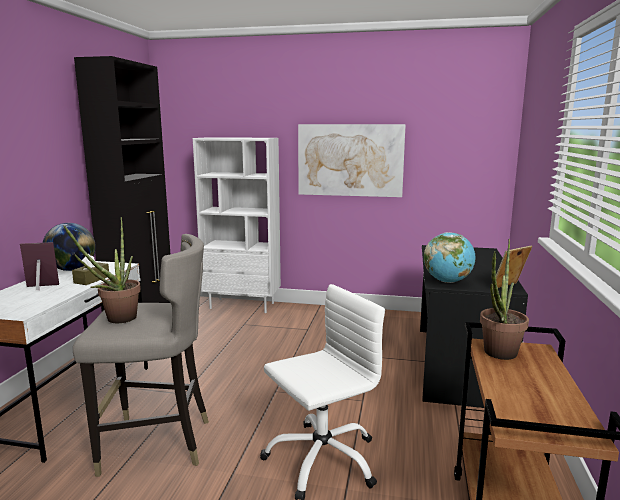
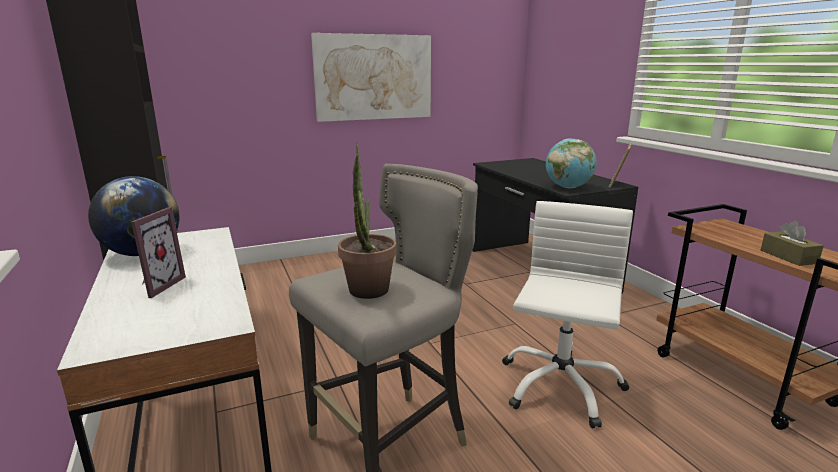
camera: 35 degrees left, 5 degrees up
(40, 288) = (156, 286): picture frame -> picture frame turned 150 degrees clockwise
(92, 279) = (214, 258): brown tissue box -> brown tissue box (788, 257)
(243, 305) = (262, 270): white bookcase -> none
(498, 355) = (717, 233): potted plant -> none

